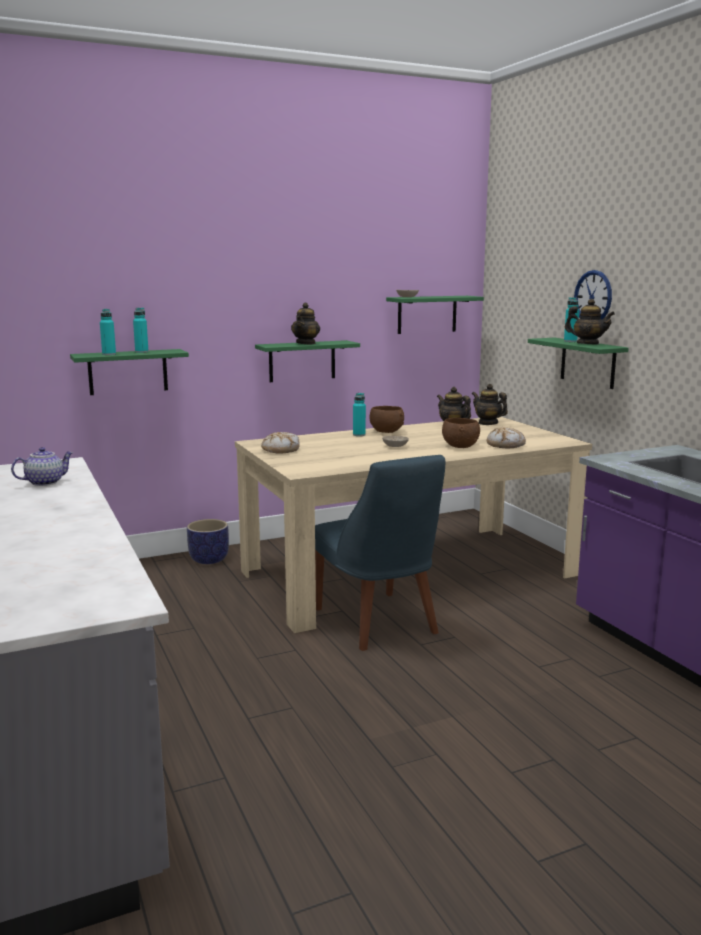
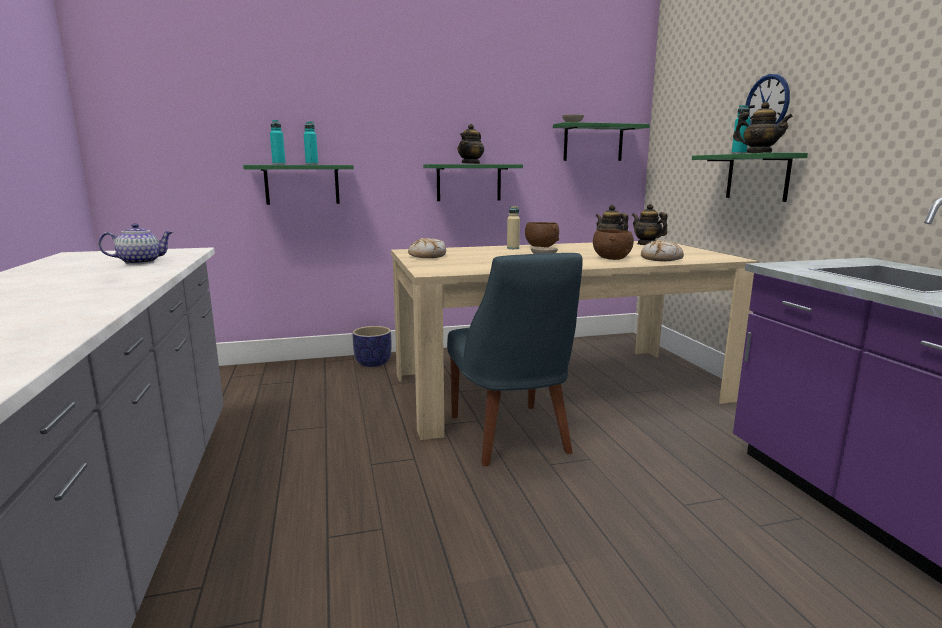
camera: 10 degrees right, 0 degrees up
(359, 435) = (513, 248): turquoise bottle -> beige bottle

